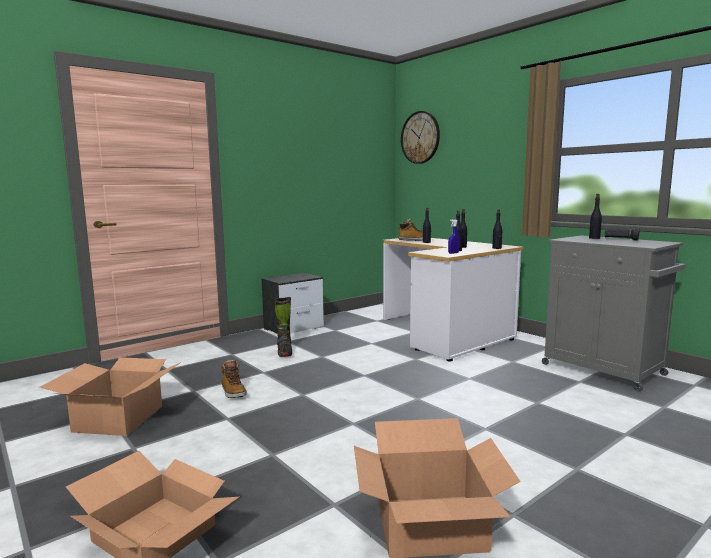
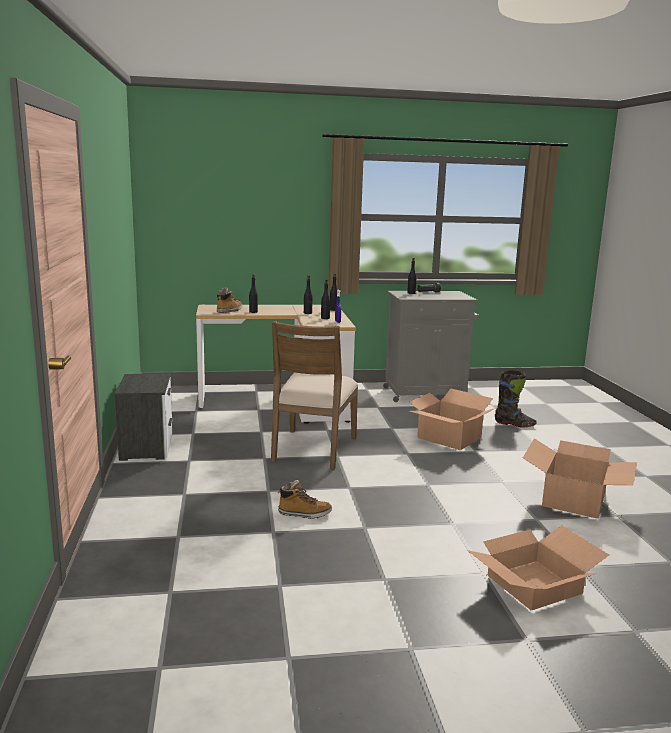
camera: 60 degrees left, 5 degrees up
(118, 418) = (301, 580): cardboard box -> cardboard box (449, 438)
(284, 352) = (225, 469): black boot -> black boot (514, 424)
(364, 365) = (313, 449): none -> brown chair
(420, 137) = (178, 185): wall clock -> none

